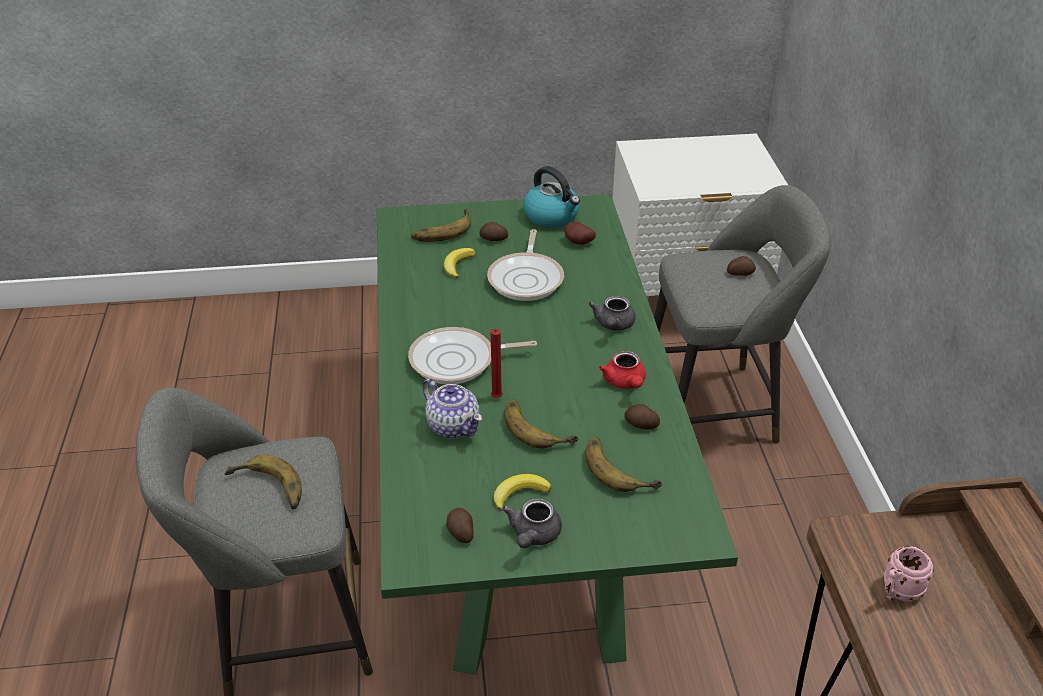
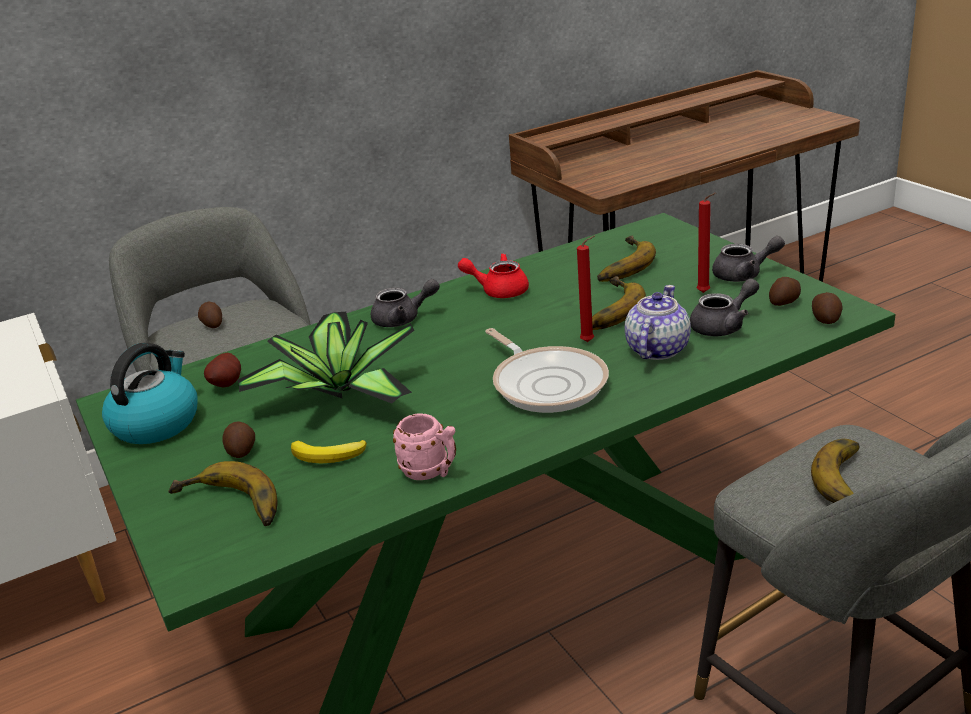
camera: 110 degrees left, 10 degrees down
(455, 476) = (723, 326): none -> grey teapot
(519, 493) = (705, 293): banana -> red candle
(527, 278) = (336, 393): frying pan -> potted plant
(625, 383) = (498, 290): red teapot -> red teapot turned 135 degrees counterclockwise
(641, 425) = (554, 270): potato -> potato (825, 318)
(897, 592) = (636, 170): pink mug -> pink mug (431, 472)

